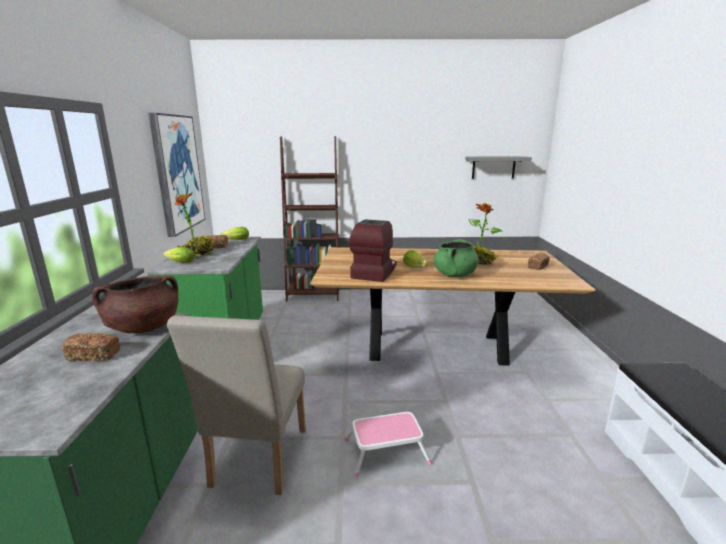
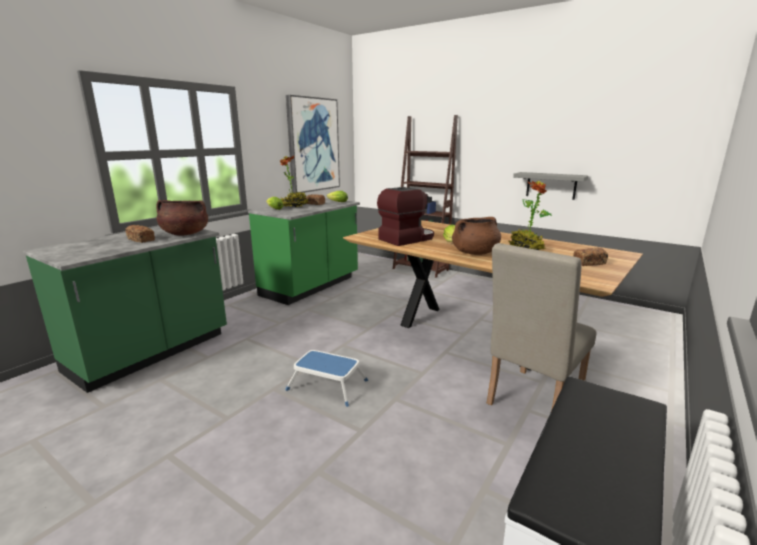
camera: 35 degrees right, 0 degrees up
(256, 462) = (243, 357): beige chair -> beige chair (531, 402)
(386, 451) = (327, 385): pink step ladder -> blue step ladder
(455, 275) = (474, 253): green cooking pot -> brown cooking pot
(493, 167) = (637, 150): grey shelf -> grey shelf (551, 185)

